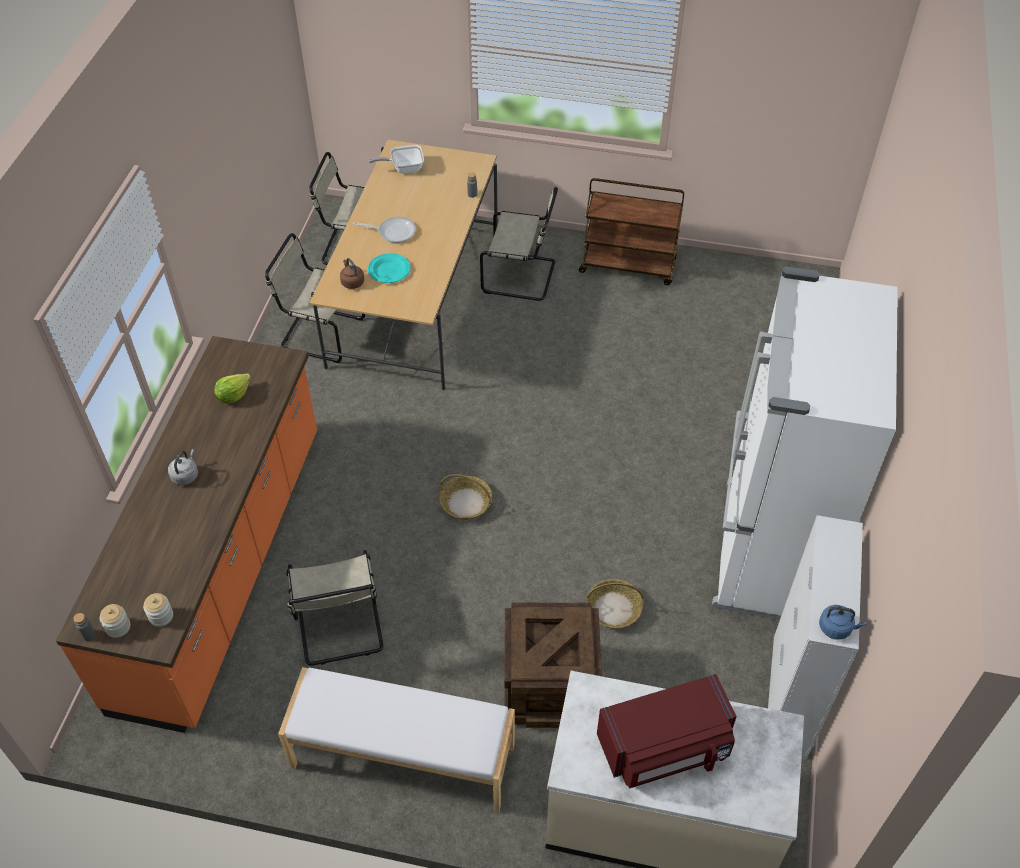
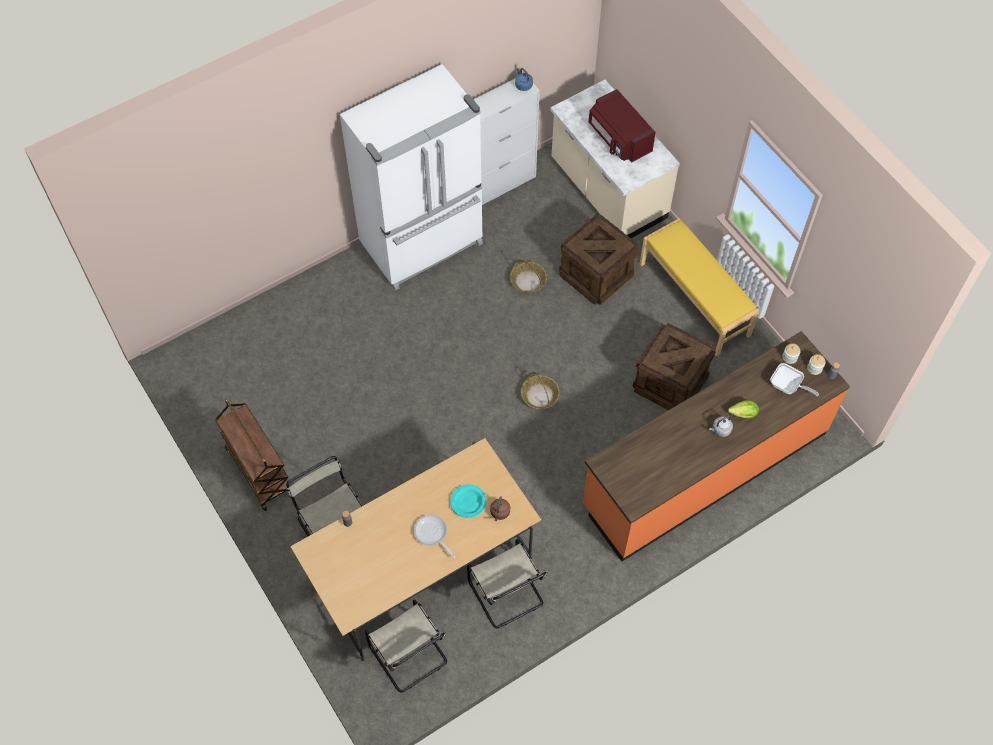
camera: 135 degrees left, 10 degrees up
(233, 395) = (654, 463): lettuce -> lettuce (743, 414)
(340, 628) = (670, 382): beige chair -> crate
(402, 757) = (695, 299): white bench -> yellow bench
(403, 168) = (363, 591): frying pan -> frying pan (787, 387)
(665, 748) = (618, 138): red microwave -> red microwave turned 150 degrees counterclockwise

